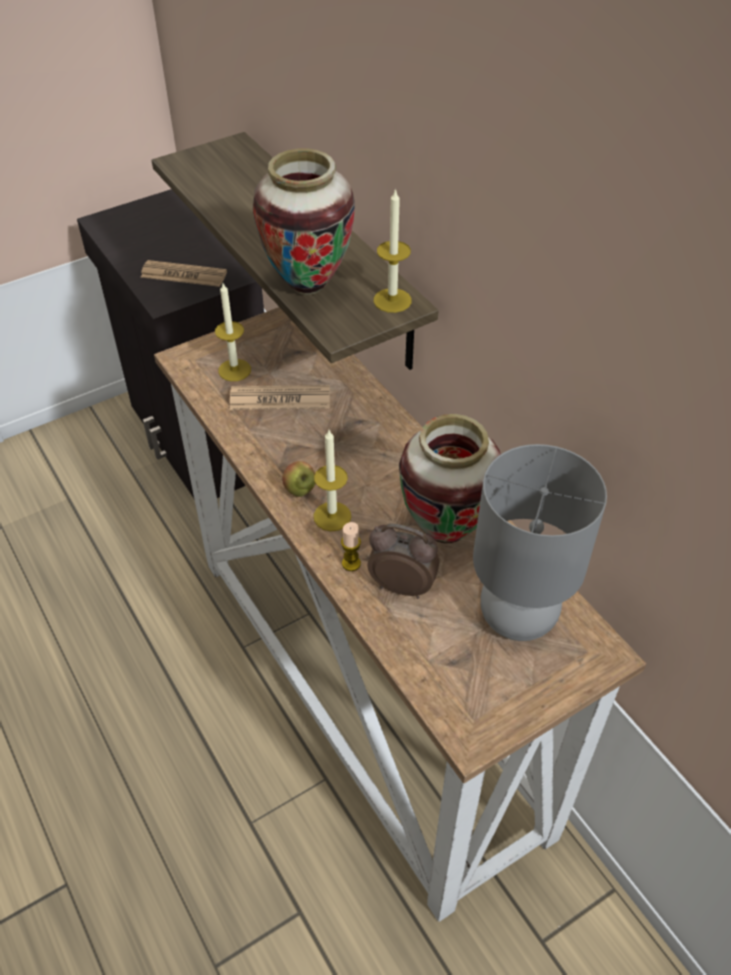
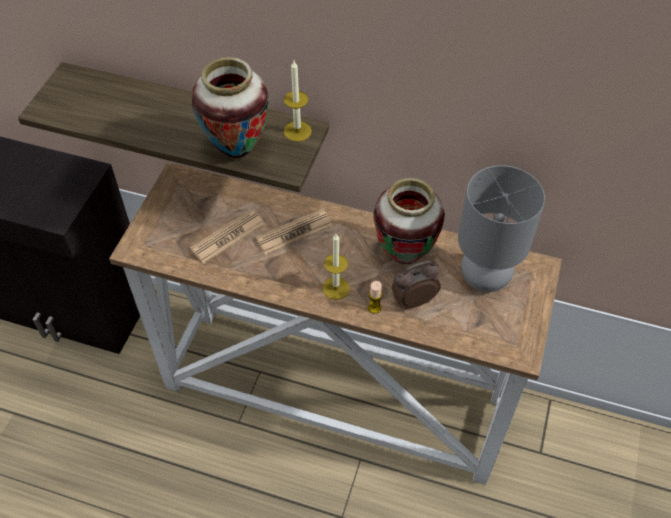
camera: 40 degrees left, 5 degrees up
(184, 275) = (50, 191): newspaper -> newspaper (294, 232)
(234, 370) = (177, 236): candle -> none
(300, 490) = (301, 285): apple -> none

